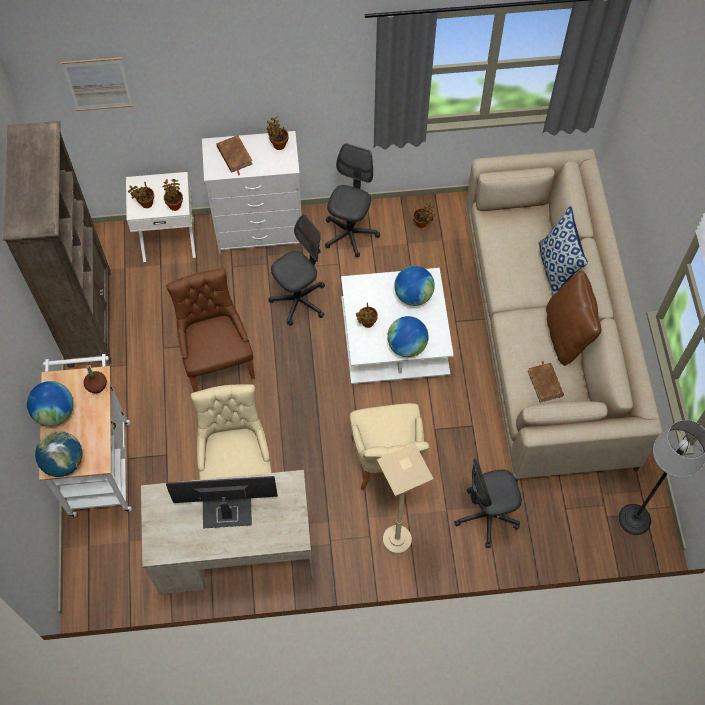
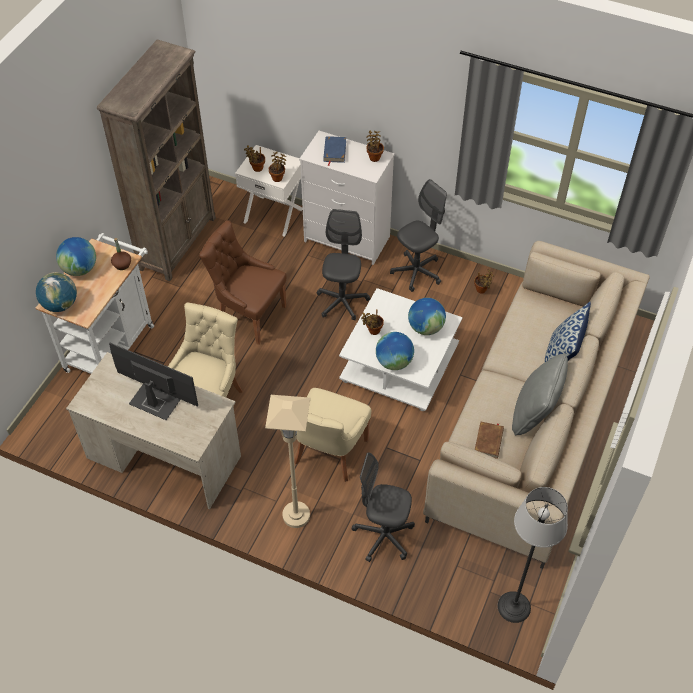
camera: 30 degrees right, 10 degrees down
(98, 84) = (247, 44): picture -> none
(217, 360) = (249, 315): brown chair -> brown chair turned 75 degrees counterclockwise
(234, 156) = (334, 151): brown book -> blue book
(299, 301) = (342, 302): grey office chair -> grey office chair turned 75 degrees counterclockwise
(566, 334) = (534, 413): brown pillow -> grey pillow

